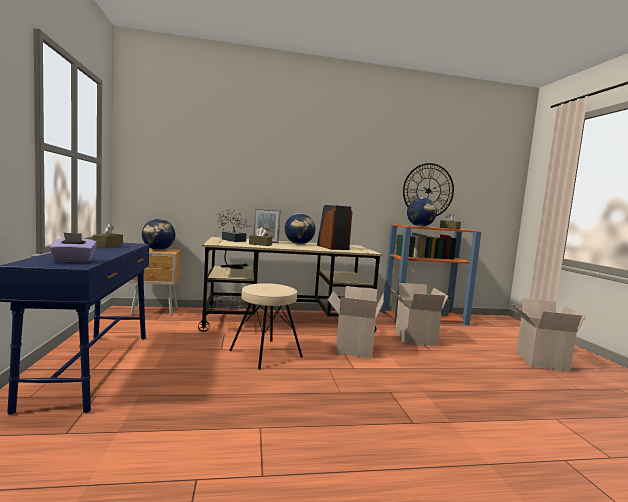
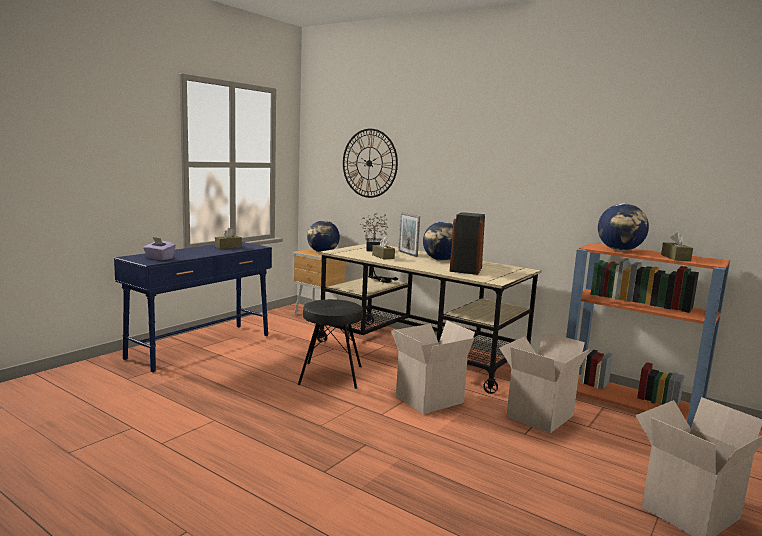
camera: 45 degrees right, 5 degrees up
(265, 354) = (330, 375): beige stool -> black stool
(428, 190) = (666, 190): wall clock -> wall clock (369, 163)

